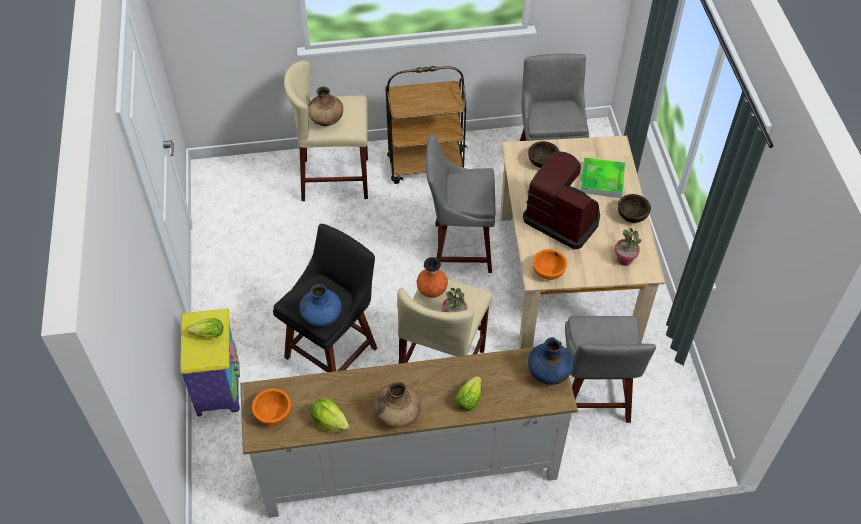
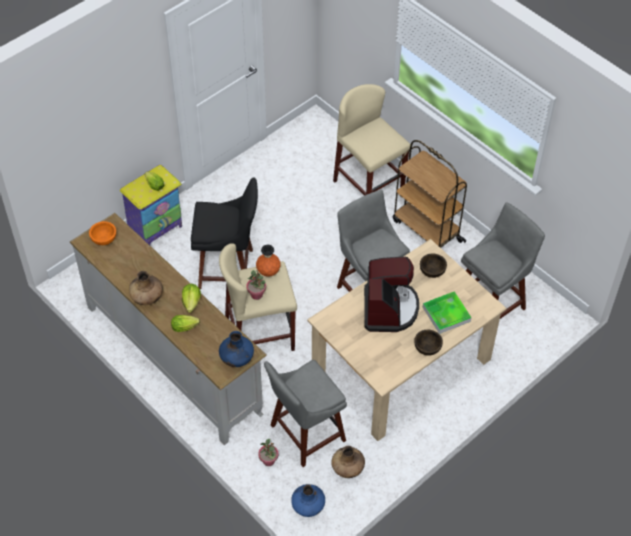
camera: 55 degrees right, 0 degrees up
(321, 317) = (206, 229): blue vase -> blue vase (308, 506)
(326, 120) = (366, 136): brown vase -> brown vase (348, 468)
(329, 421) = (118, 268): lettuce -> lettuce (191, 302)
(548, 272) = (333, 324): orange bowl -> none
(624, 260) = (381, 363): potted plant -> potted plant (268, 461)

